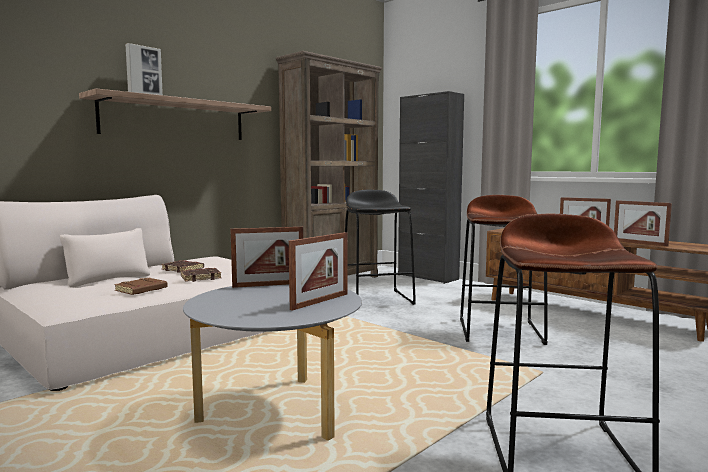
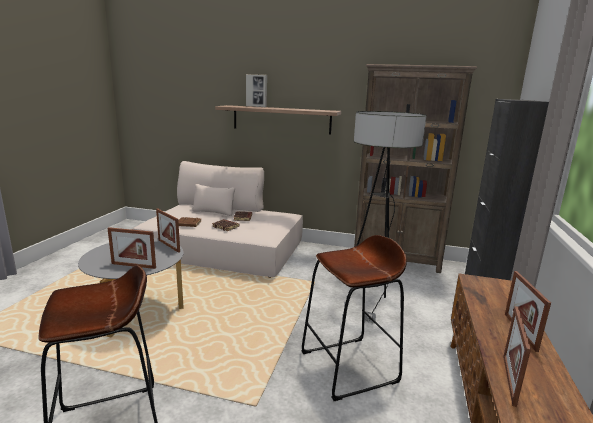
camera: 60 degrees right, 10 degrees up
(377, 299) = (372, 289): black stool -> floor lamp

